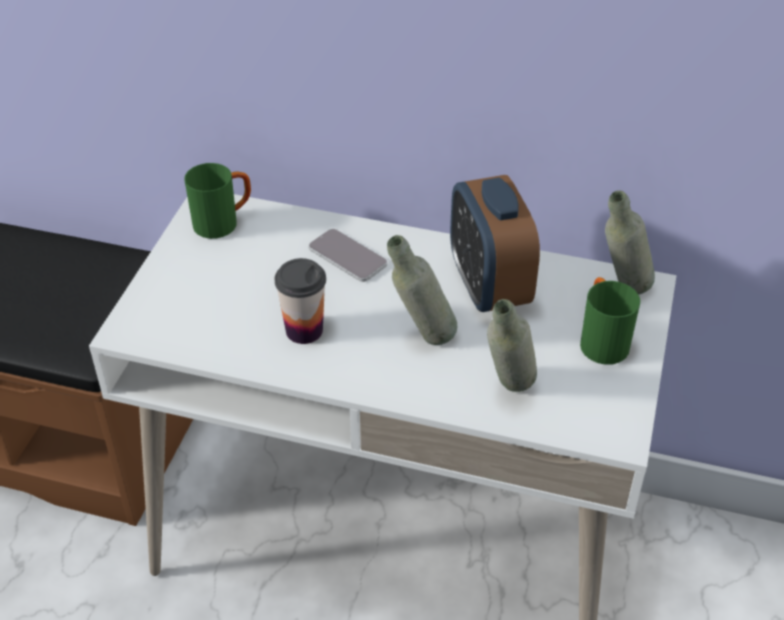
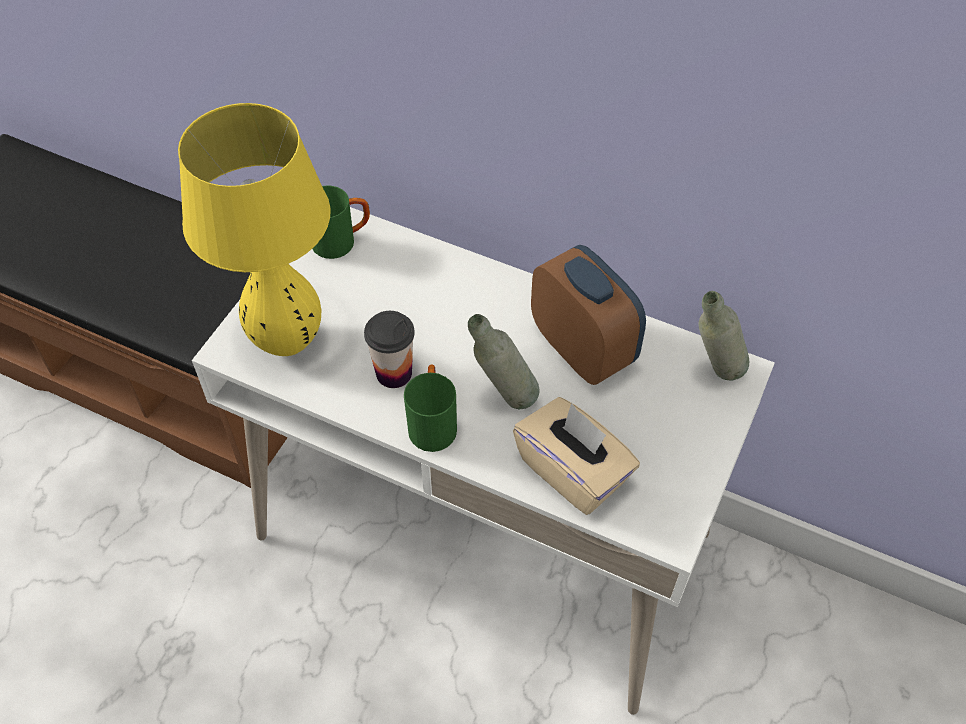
camera: 10 degrees right, 10 degrees up
(187, 316) = (288, 342): none -> yellow table lamp
(347, 256) = (452, 296): phone -> none
(488, 286) = (582, 349): alarm clock -> alarm clock turned 150 degrees clockwise
(507, 393) = (573, 471): grey bottle -> beige tissue box
(601, 340) = (679, 426): green mug -> green mug (432, 423)

